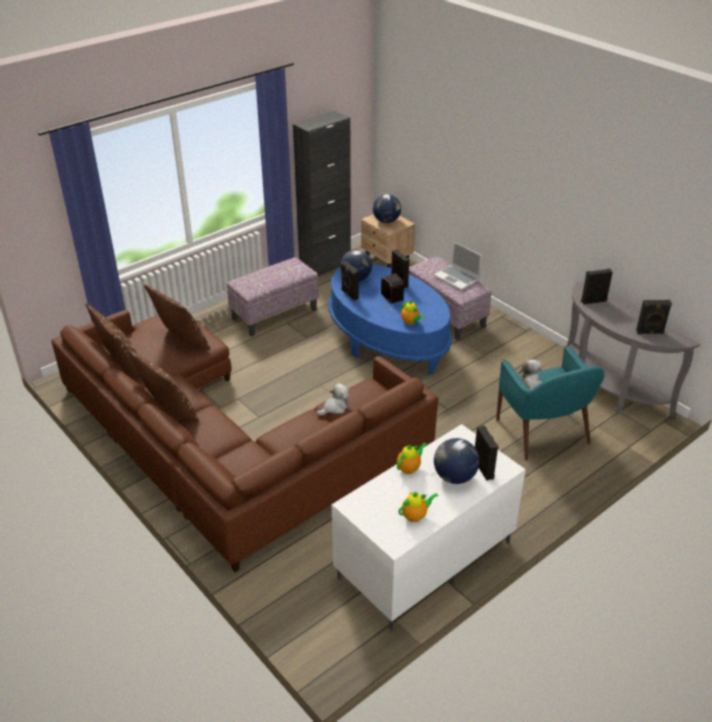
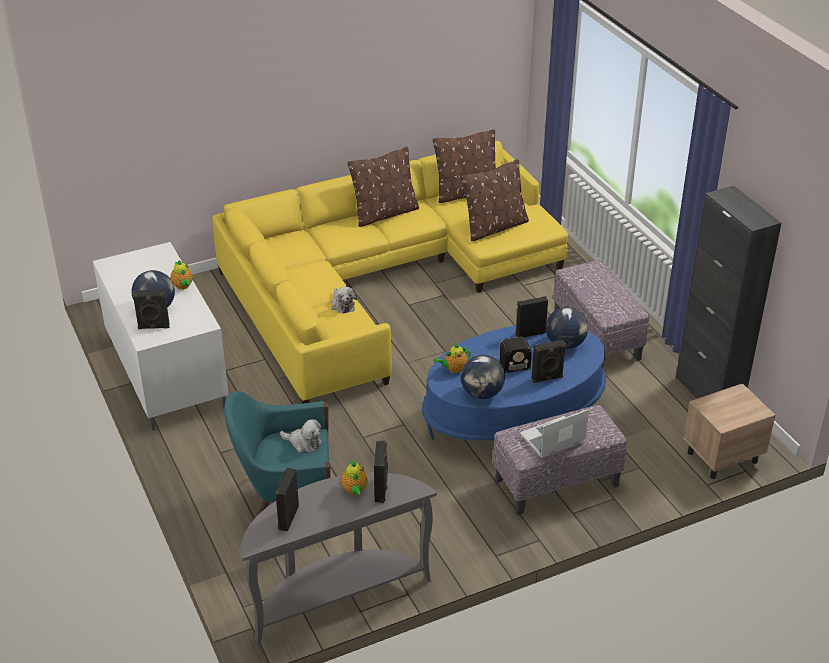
camera: 105 degrees right, 0 degrees up
(225, 442) = (380, 281): brown sofa -> yellow sofa
(386, 221) = (732, 406): globe -> globe (482, 394)
(415, 516) = (127, 279): teapot -> teapot (355, 490)

